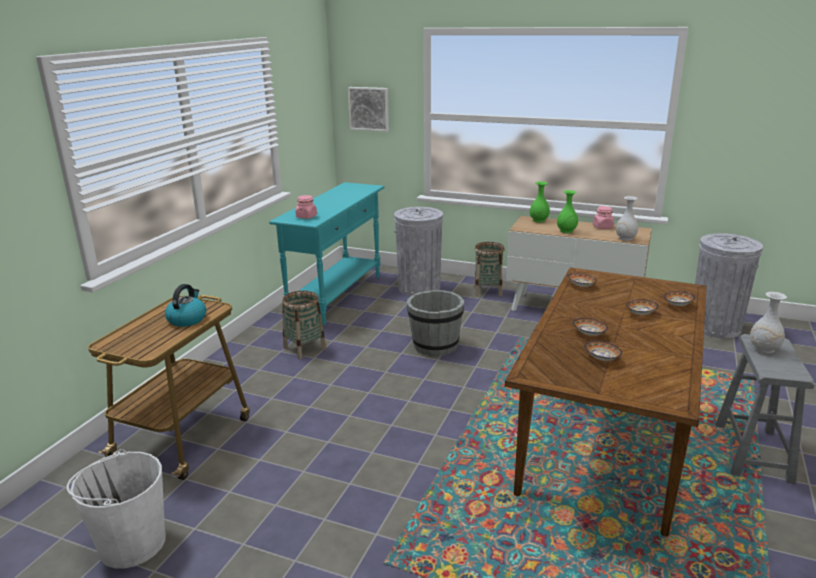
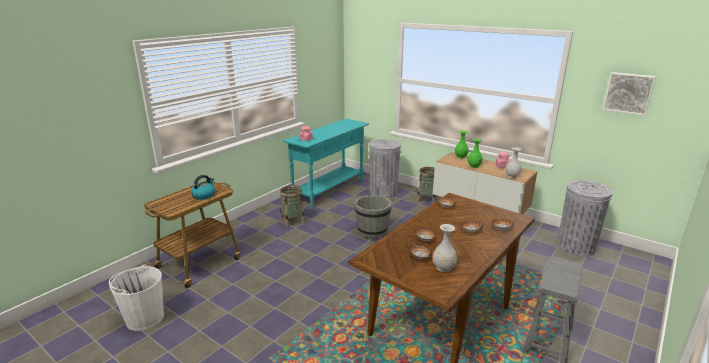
camera: 15 degrees right, 0 degrees up
(369, 108) = (365, 72): picture -> picture (628, 93)
(763, 349) = (557, 268): white vase -> white vase (443, 268)

